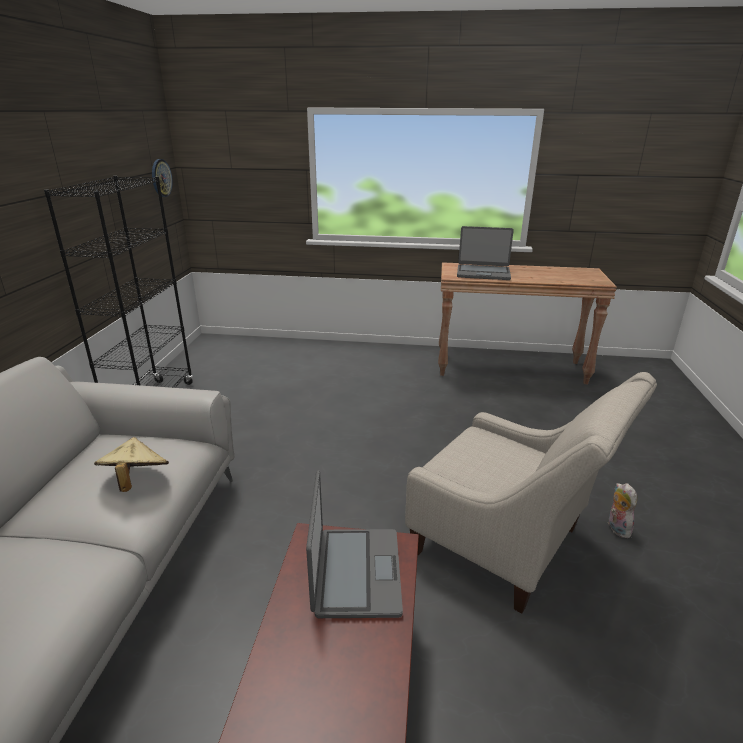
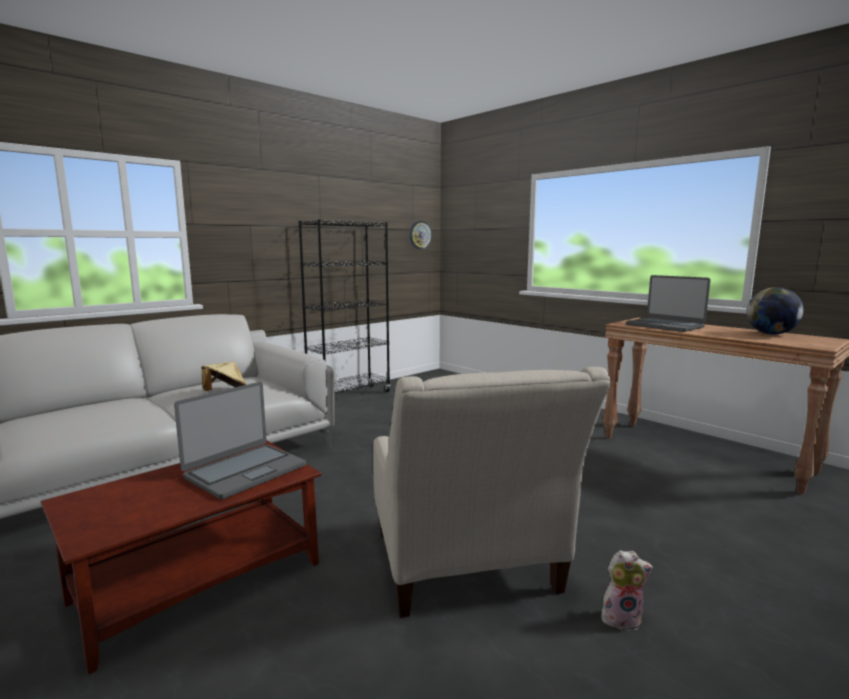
camera: 40 degrees right, 15 degrees down
(555, 270) = (771, 334): none -> globe
(616, 528) = (621, 618): plush toy -> plush toy turned 60 degrees clockwise

